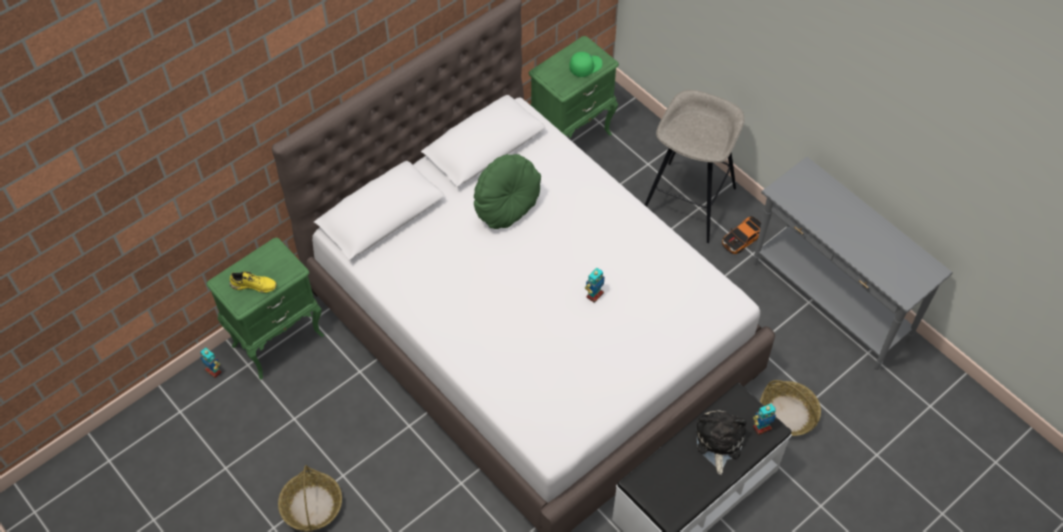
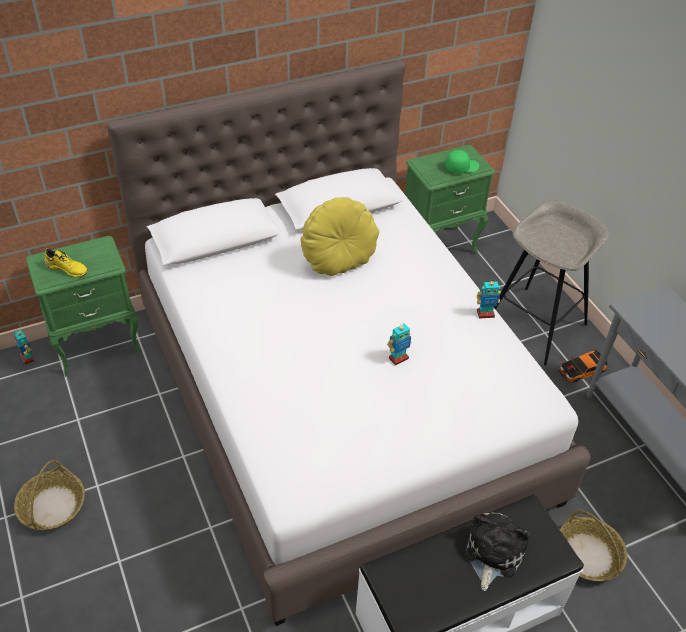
camera: 15 degrees right, 10 degrees down
(507, 211) = (338, 263): green pillow -> yellow pillow
(761, 427) = (548, 551): toy robot -> toy robot (485, 313)

